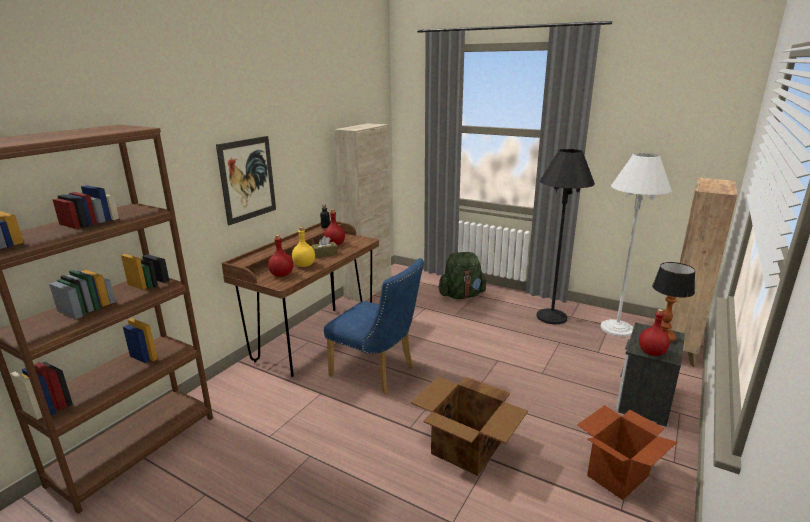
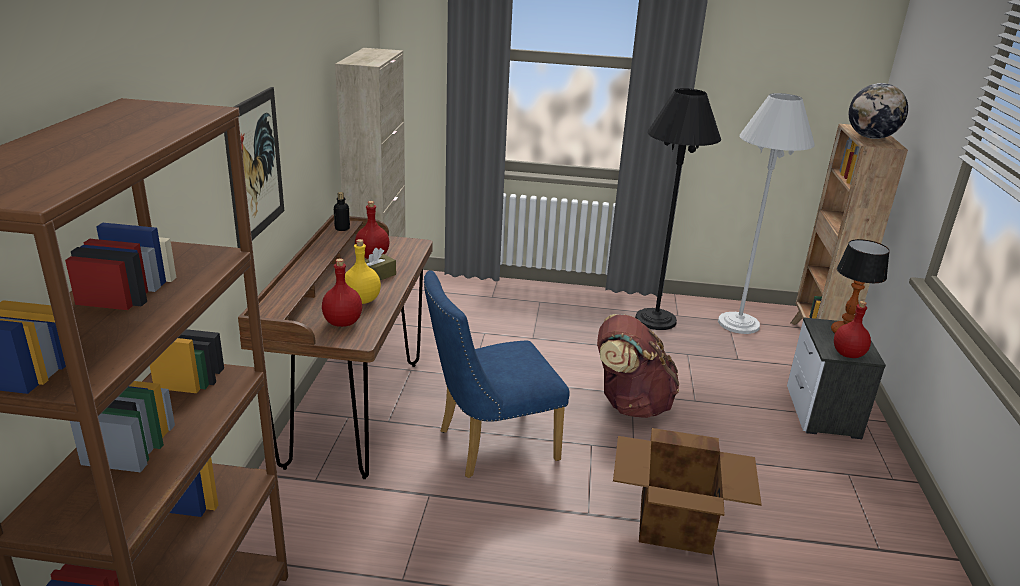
camera: 25 degrees left, 5 degrees up
(377, 373) = (488, 445): blue chair -> blue chair turned 150 degrees clockwise
(461, 295) = (521, 306): green backpack -> none
(491, 366) = (630, 404): none -> brown backpack
(618, 475) = (852, 510): cardboard box -> none
(713, 186) = (871, 137): none -> globe

